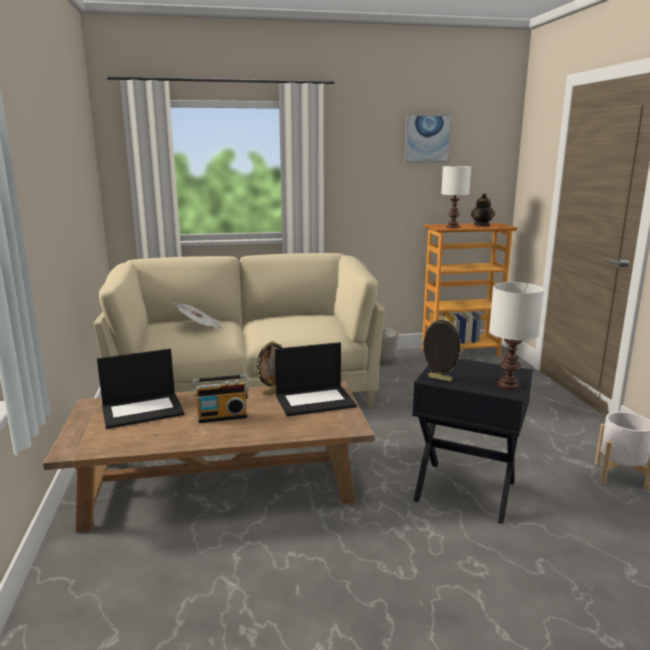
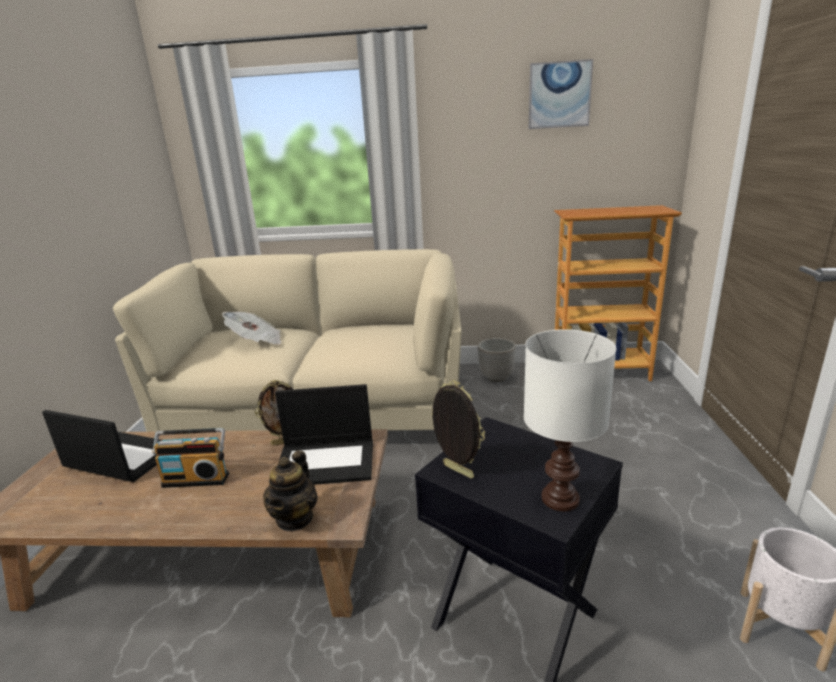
camera: 15 degrees right, 5 degrees up
(143, 410) = (121, 458): laptop -> laptop turned 150 degrees counterclockwise
(453, 227) = (589, 213): white table lamp -> none
(482, 225) = (632, 210): teapot -> teapot (295, 518)

